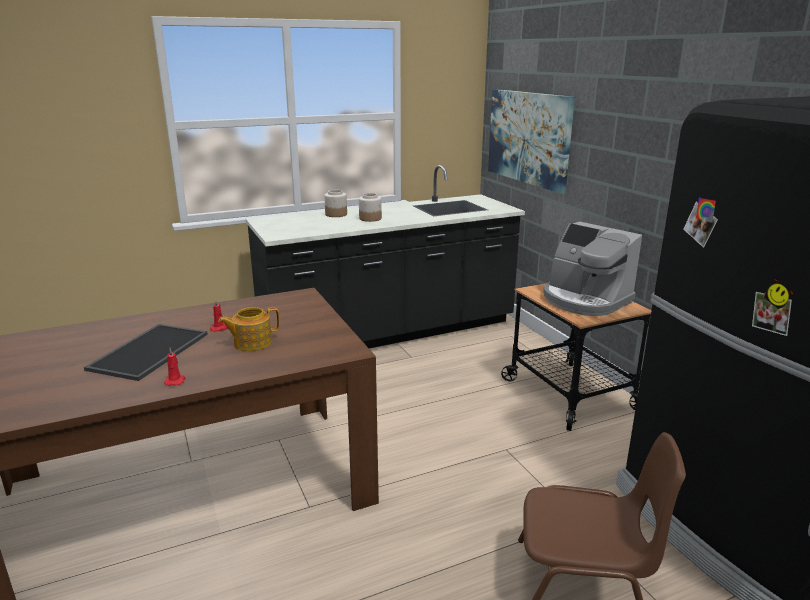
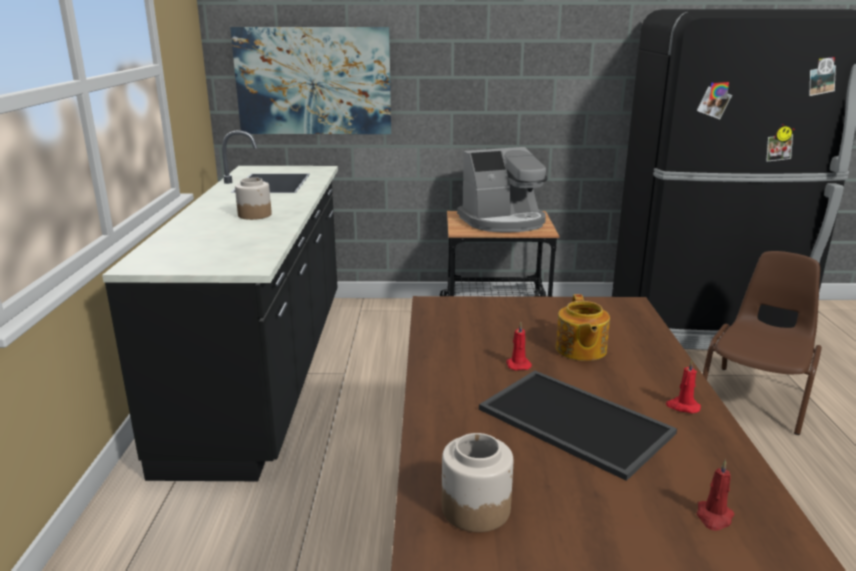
camera: 65 degrees left, 0 degrees up
(46, 396) = (714, 517): none -> red candle
(336, 214) = (198, 226): jar -> jar (475, 508)

